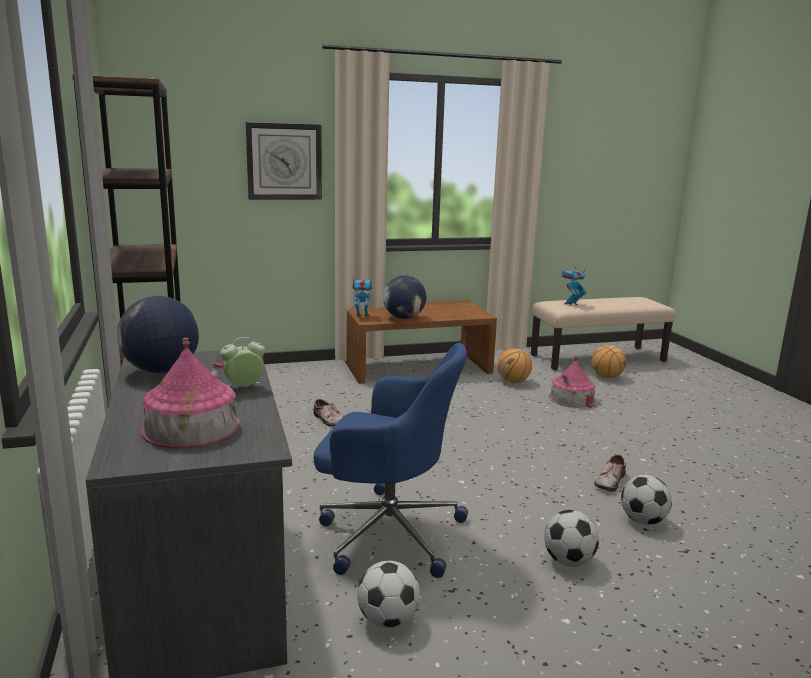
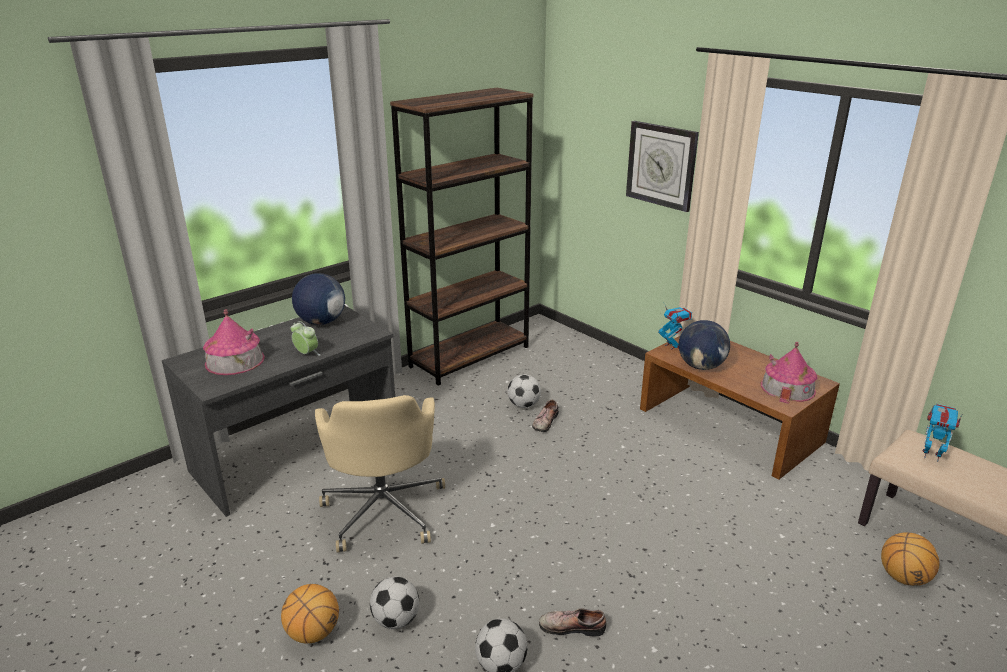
camera: 65 degrees right, 10 degrees up
(387, 532) = (384, 509): blue office chair -> beige office chair
(387, 619) = (279, 542): football -> football (524, 405)
(513, 381) = (773, 500): basketball -> basketball (313, 633)
(571, 398) = (777, 558): toy house -> toy house (787, 388)

